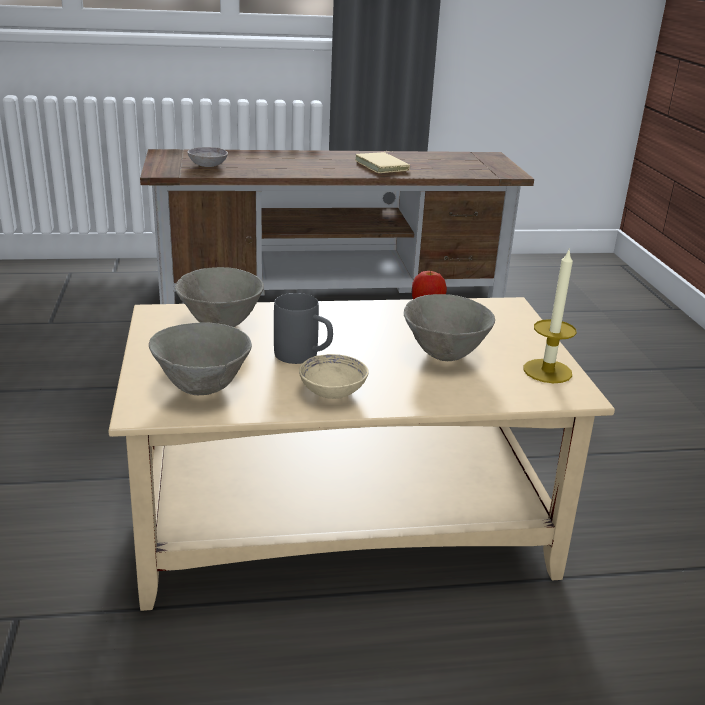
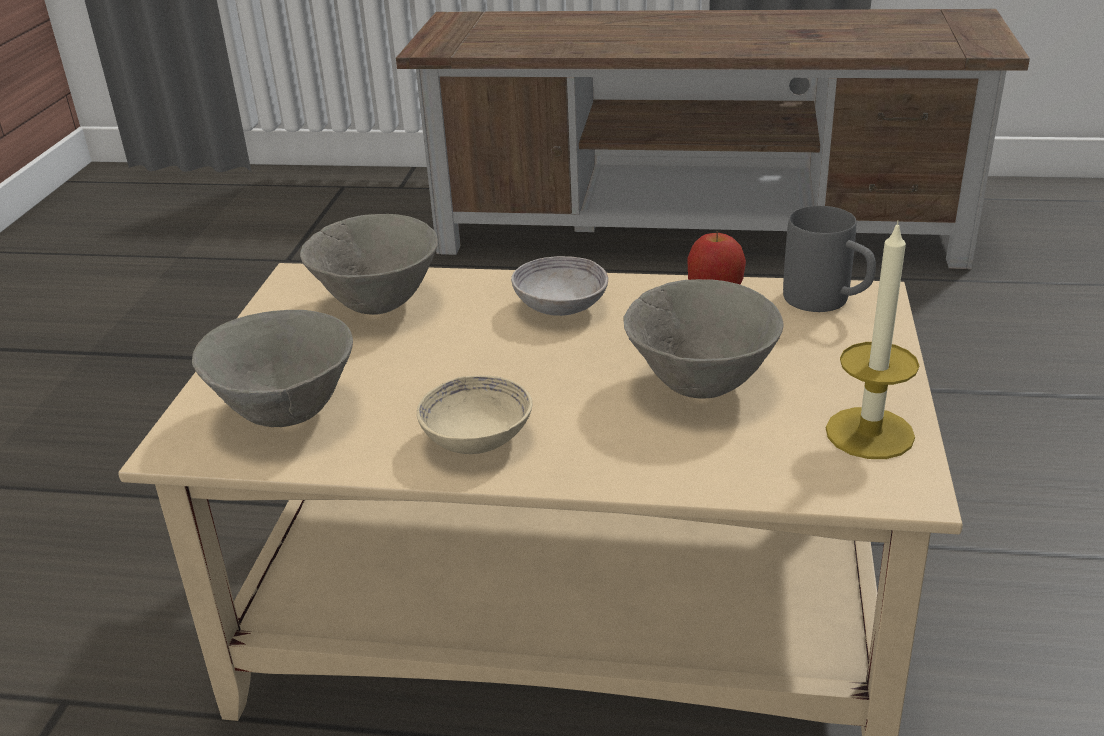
camera: 20 degrees right, 5 degrees up
(208, 165) = (503, 38): grey bowl -> grey bowl (561, 307)
(304, 357) = (469, 371): grey mug -> grey mug (828, 303)
(383, 166) = (775, 36): beige book -> none

